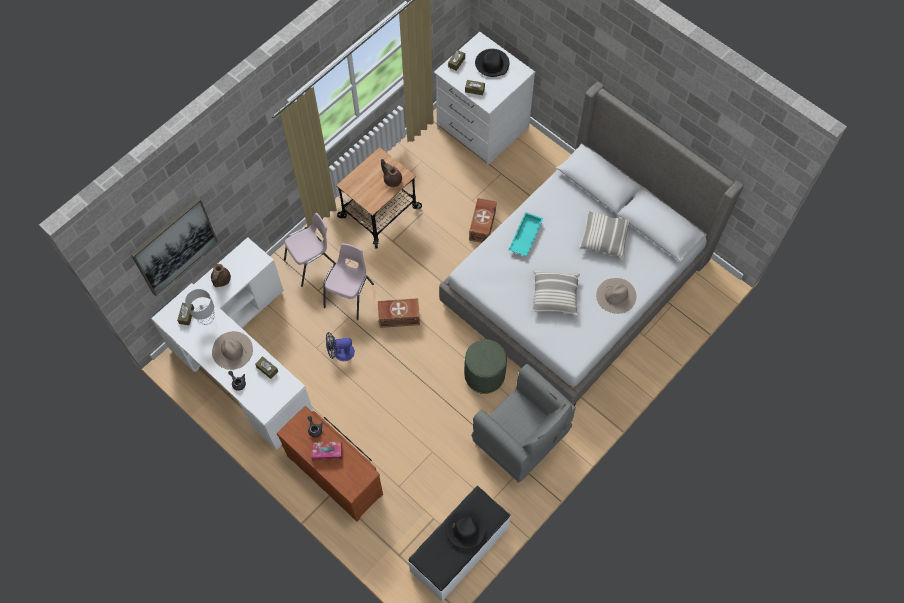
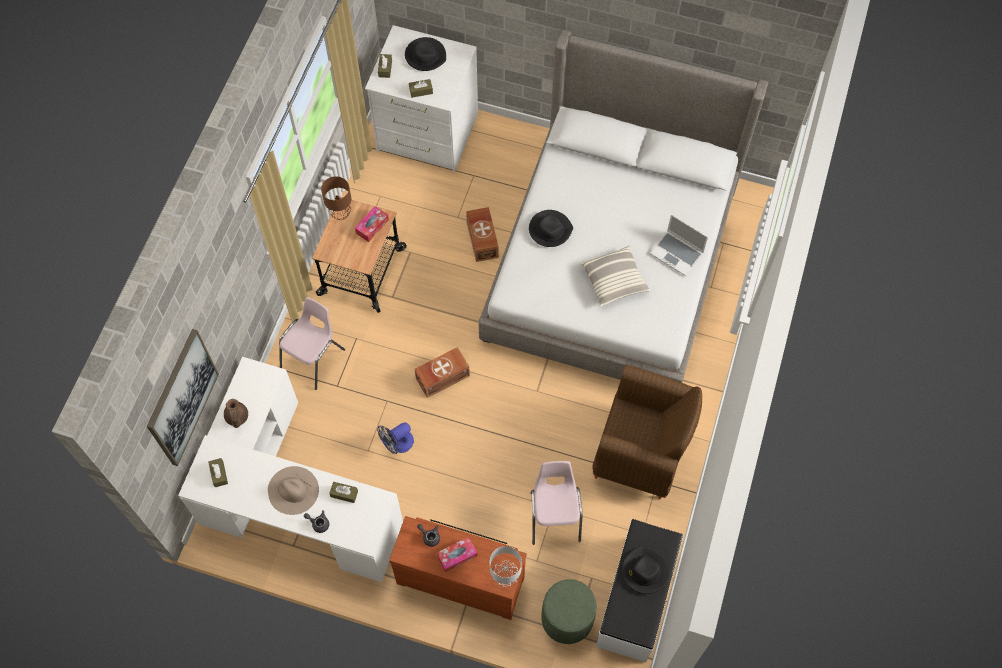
camera: 25 degrees left, 0 degrees up
(207, 319) = (245, 468): grey table lamp -> grey table lamp (506, 576)
(350, 295) = (375, 376): pink chair -> pink chair (554, 516)
(374, 161) = (341, 214): none -> brown table lamp
(392, 179) = (372, 226): brown teapot -> tissue box
(484, 375) = (567, 400): green ottoman -> green ottoman (567, 619)
(520, 440) = (640, 453): grey armchair -> brown armchair
(525, 236) = (550, 229): turquoise tray -> black hat
(604, 238) = (633, 198): pillow -> none
(616, 295) = (677, 253): beige hat -> laptop

